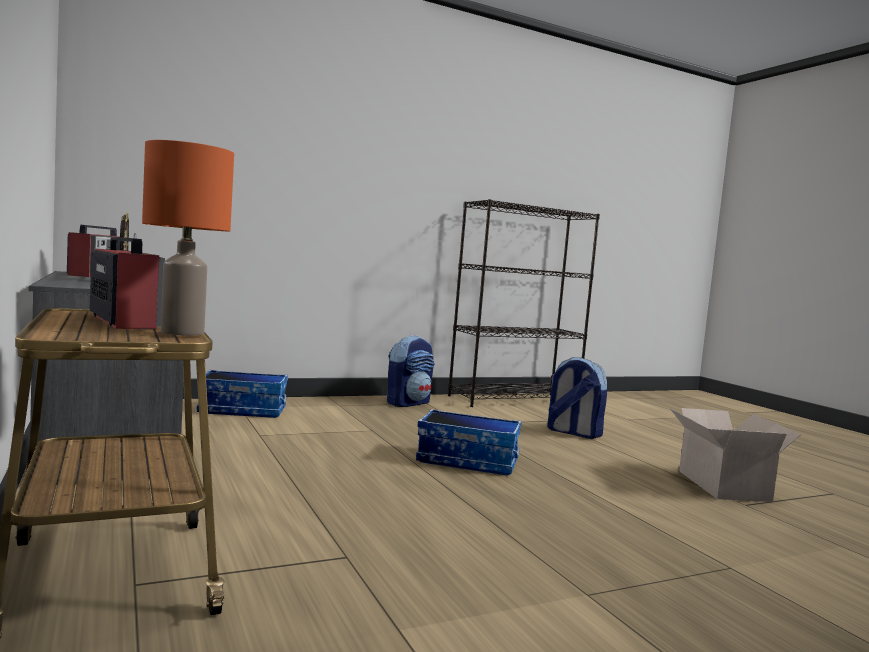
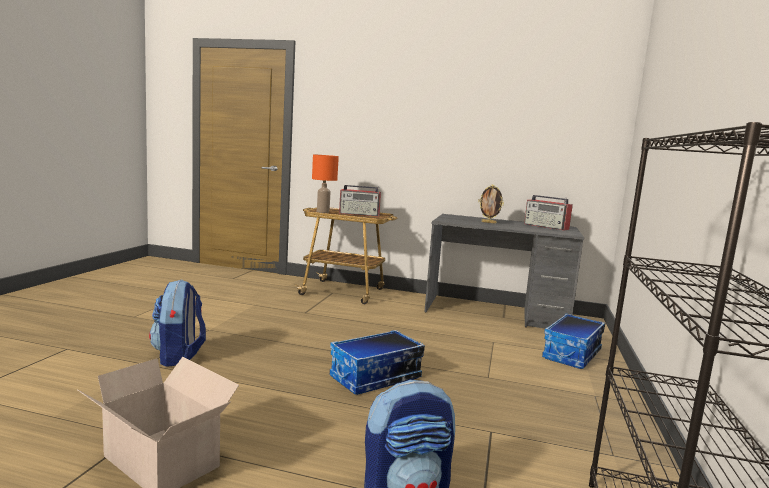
camera: 130 degrees right, 5 degrees up
(408, 403) = (613, 441): backpack -> backpack (179, 356)

